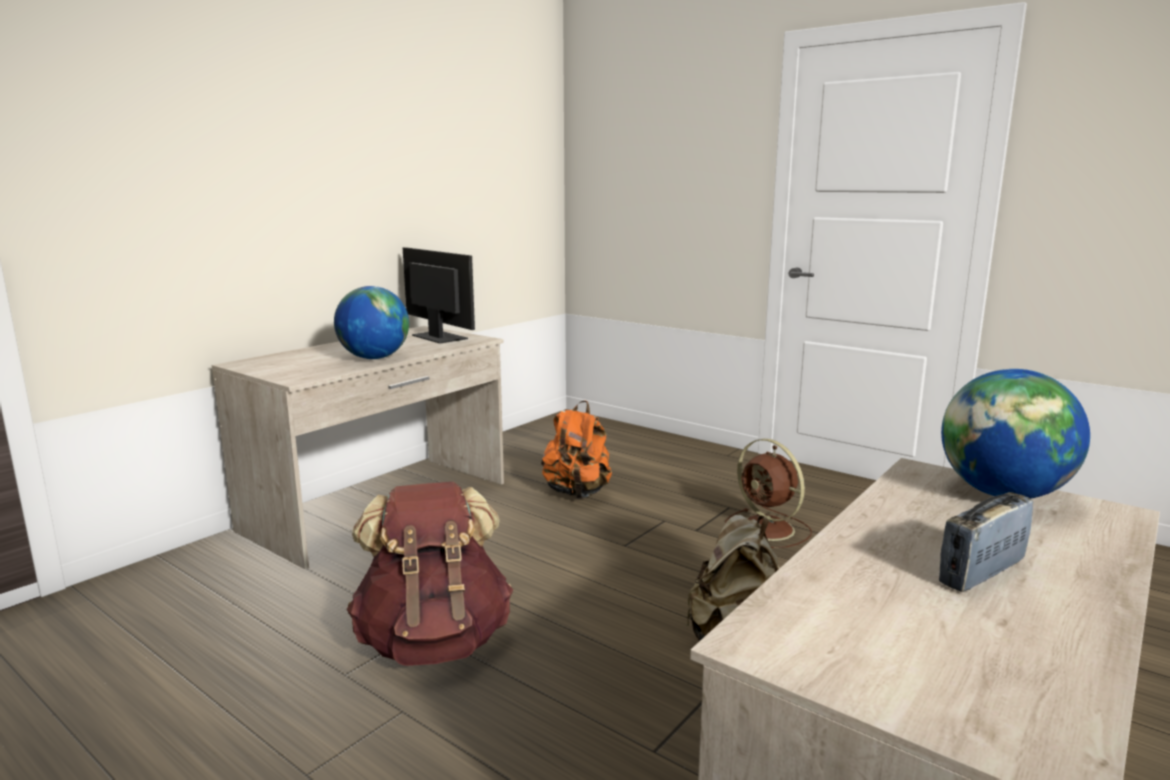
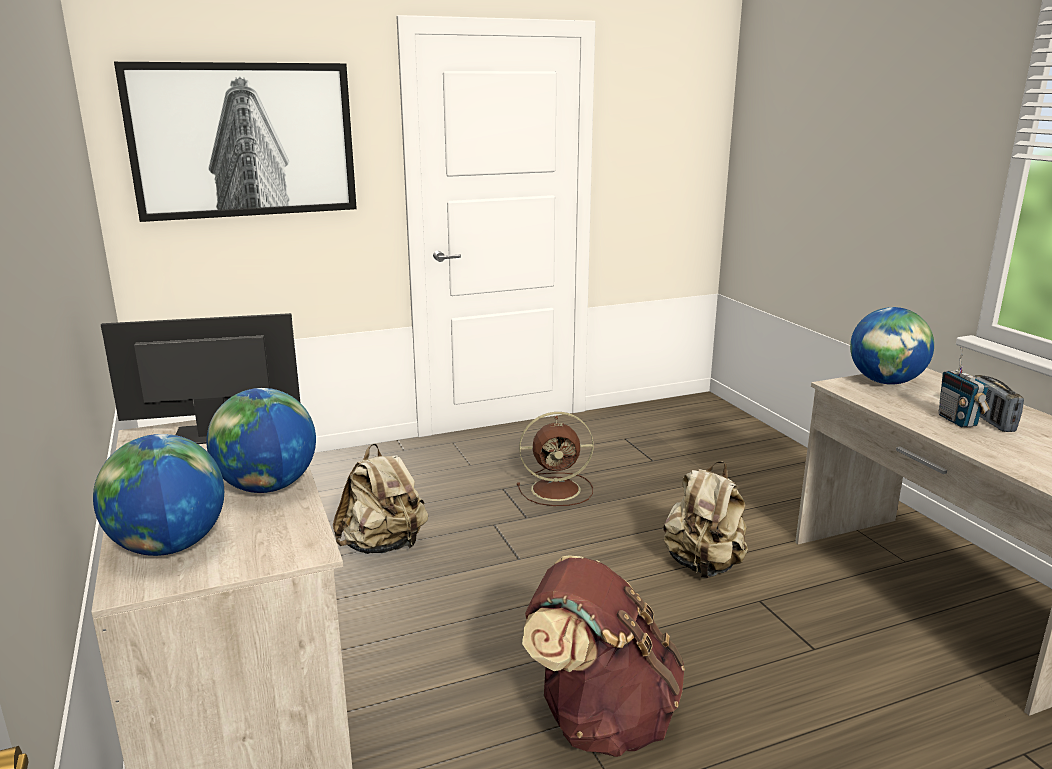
camera: 60 degrees left, 5 degrees up
(284, 360) = (169, 547): none -> globe
(577, 493) = (383, 546): orange backpack -> beige backpack
(652, 153) = (244, 140): none -> picture
(928, 548) = (957, 421): none -> radio

